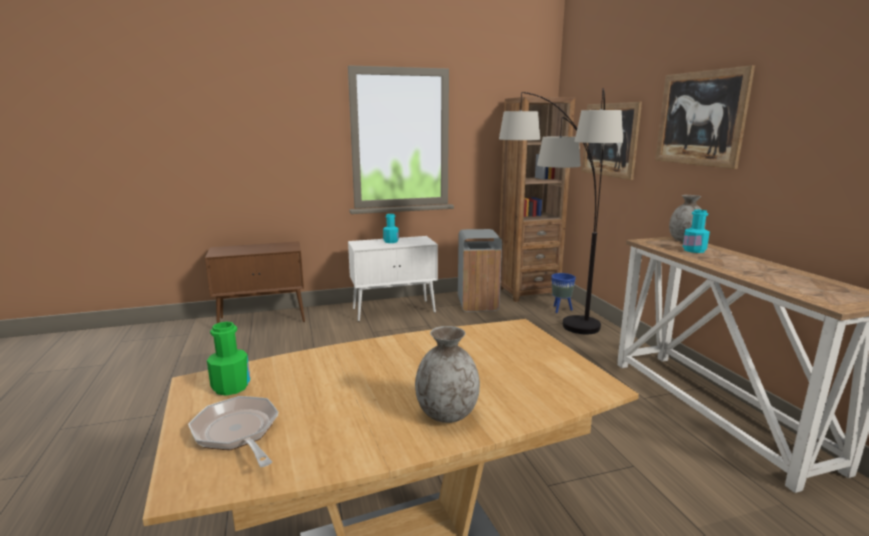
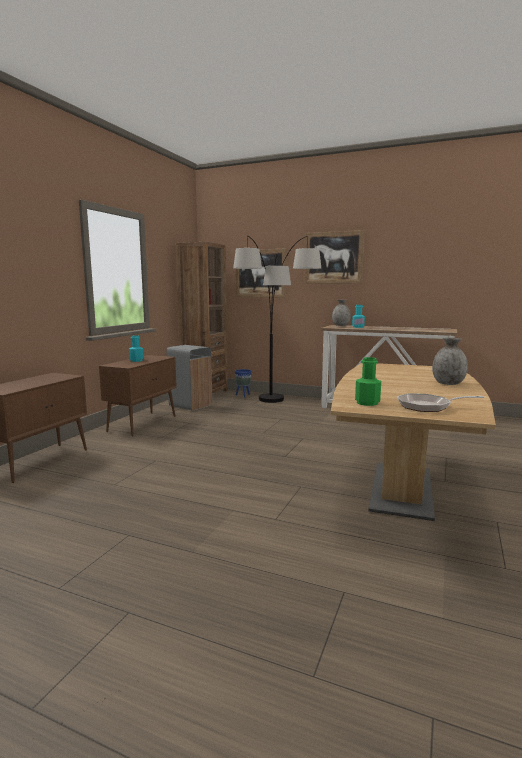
camera: 50 degrees left, 5 degrees down
(394, 310) = (143, 423): white cabinet -> brown cabinet

